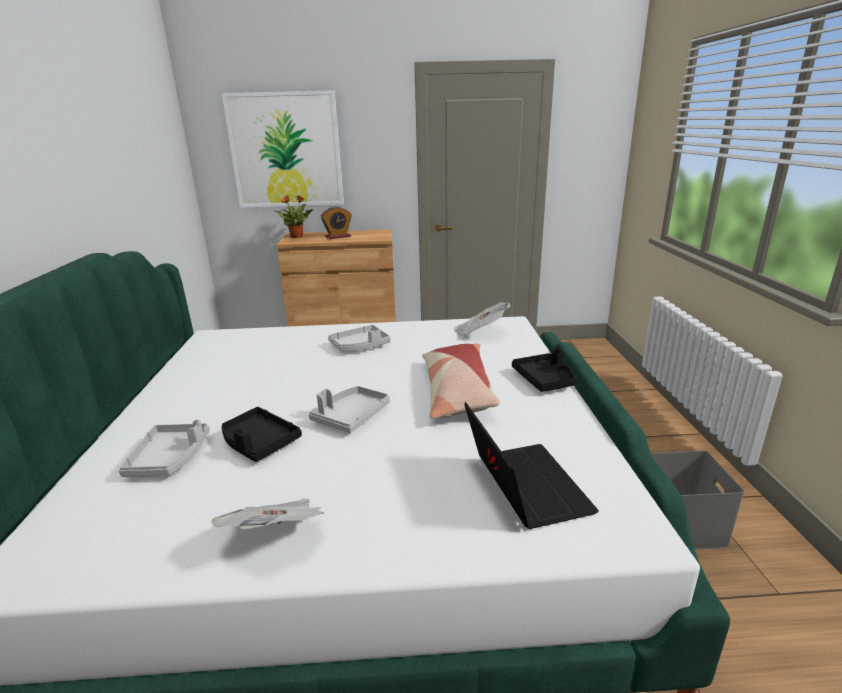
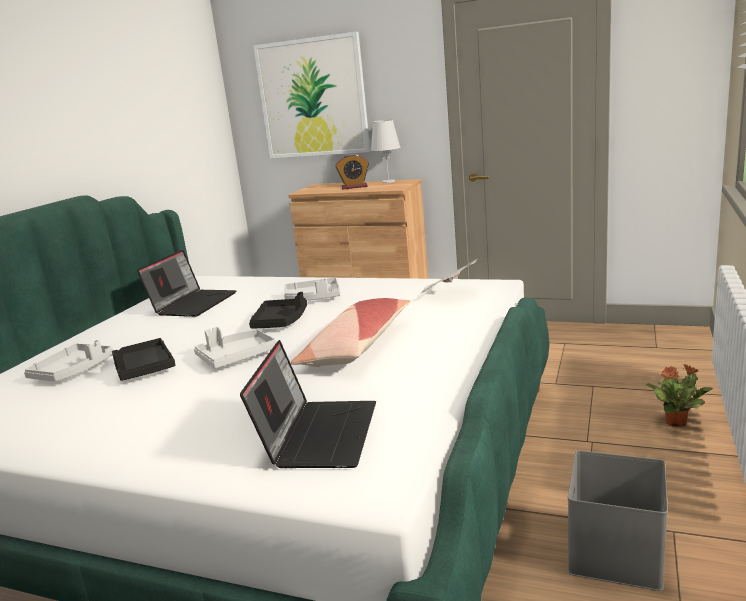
camera: 25 degrees right, 5 degrees down
(234, 362) = (193, 303): none -> laptop
(277, 535) = (87, 435): newspaper -> none
(297, 237) = (317, 187): potted plant -> potted plant (676, 422)
(364, 231) = (388, 181): none -> white table lamp
(544, 380) = (460, 345): black tray -> black tray (281, 321)

